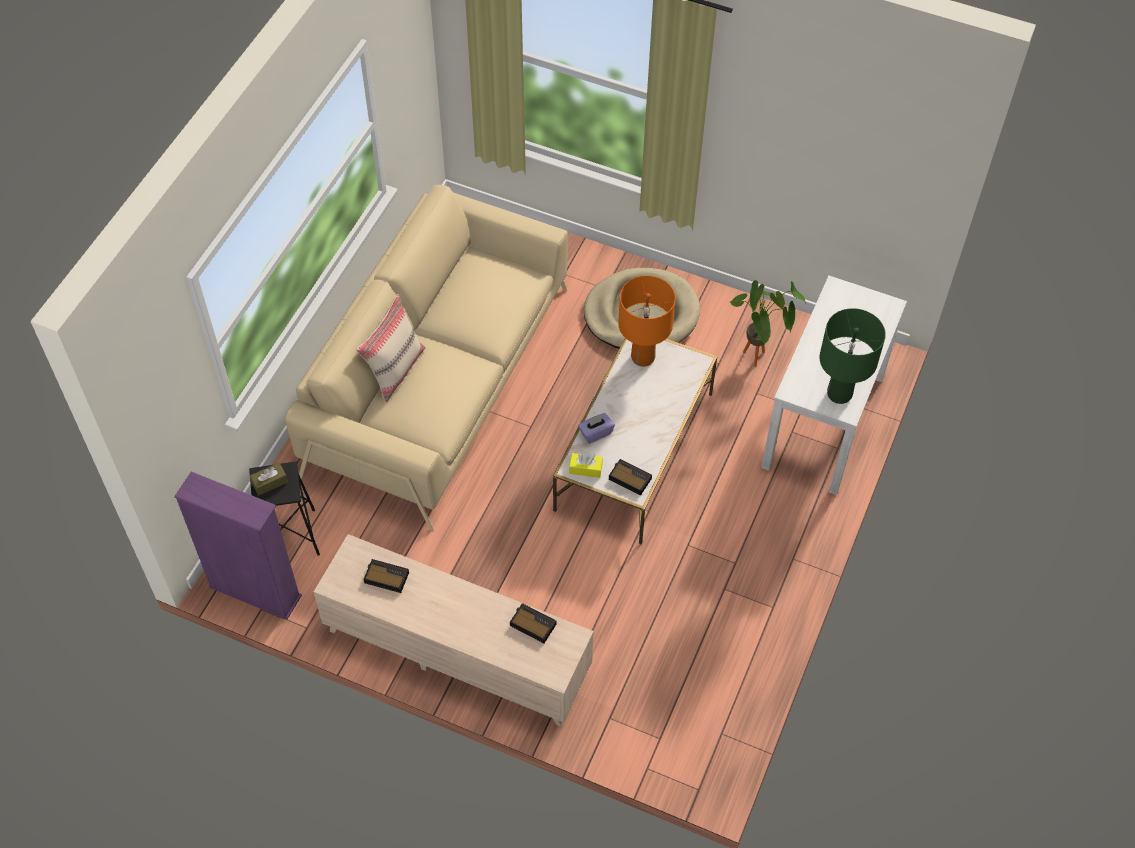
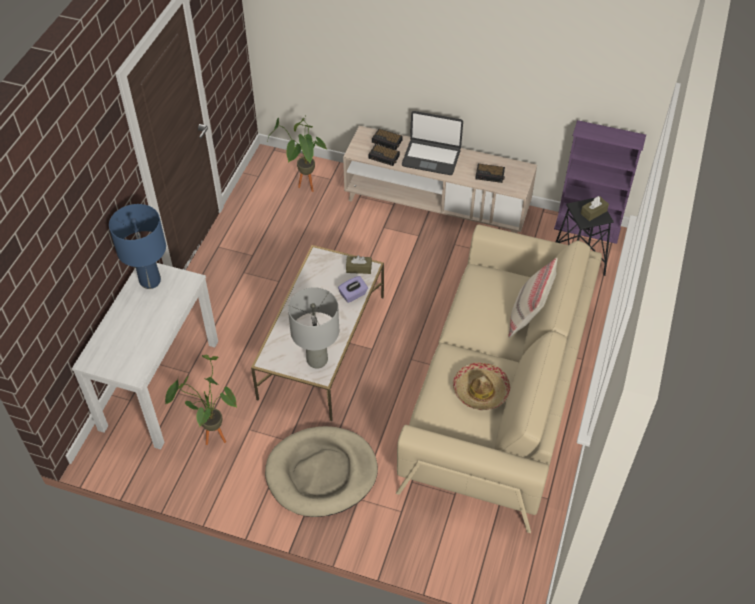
camera: 175 degrees right, 5 degrees down
(463, 617) = (431, 157): none -> laptop
(471, 290) = (480, 391): none -> hat
(585, 469) = (358, 268): yellow tissue box -> brown tissue box
(629, 478) = (324, 264): alarm clock -> alarm clock (387, 141)
(642, 357) = (317, 360): orange table lamp -> grey table lamp
(650, 701) = (304, 189): none -> potted plant
(839, 394) = (150, 281): green table lamp -> blue table lamp

